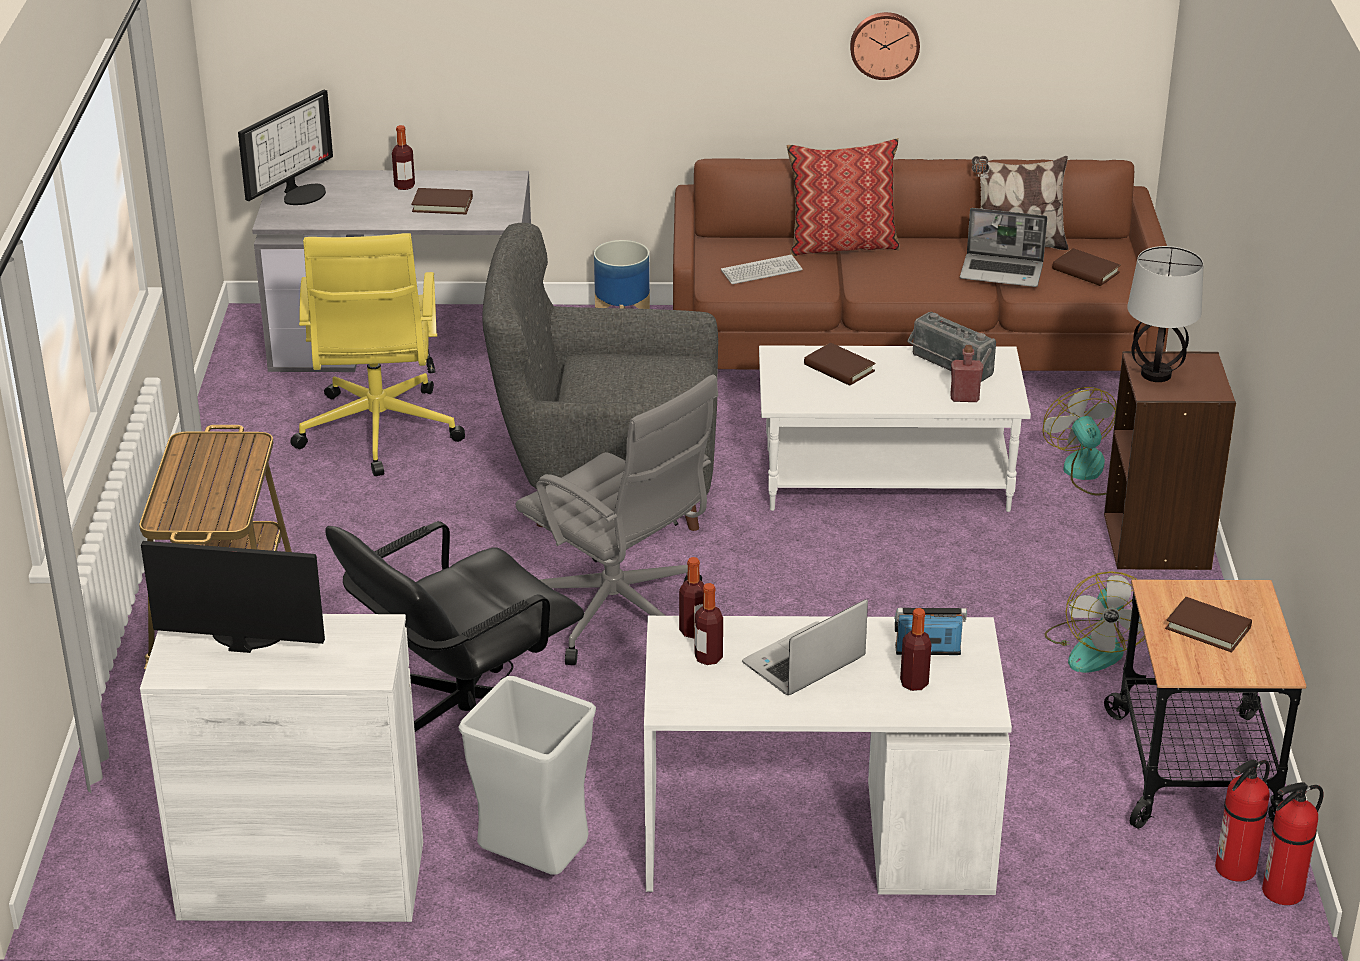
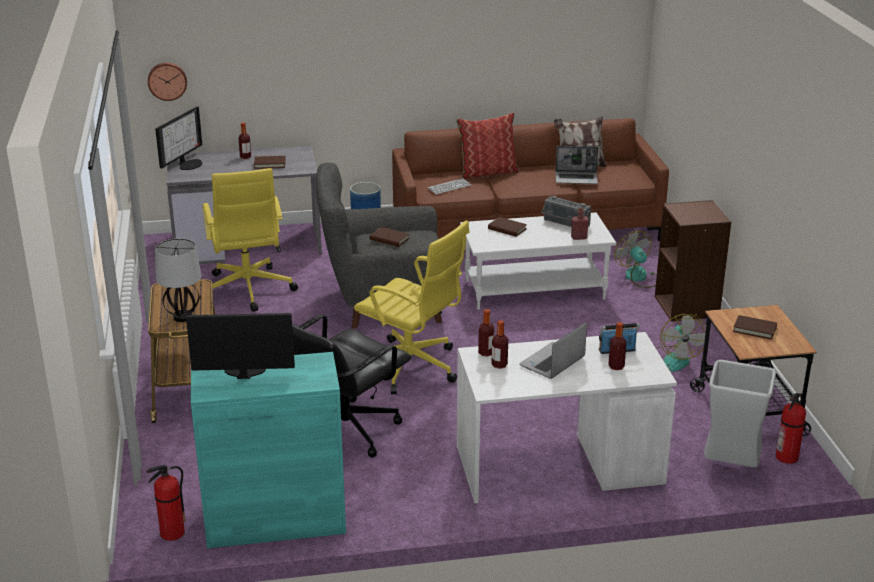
camera: 10 degrees left, 5 degrees down
(302, 880) = (275, 519): white cabinet -> turquoise cabinet
(535, 866) = (407, 497): grey trash can -> grey trash can (731, 467)
(618, 615) = (412, 367): grey office chair -> yellow office chair
(884, 44) = (501, 63): wall clock -> wall clock (167, 81)
(1085, 271) = (619, 175): brown book -> brown book (389, 239)
(1157, 374) = (685, 212): table lamp -> table lamp (183, 317)
(1282, 892) = (815, 466): fire extinguisher -> fire extinguisher (171, 533)

